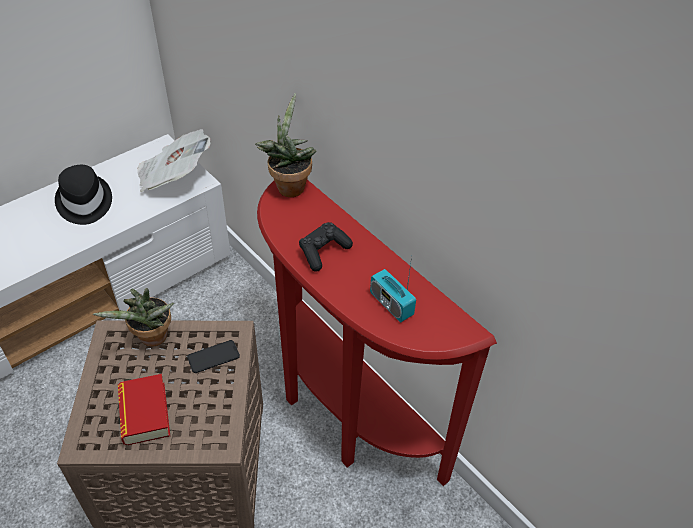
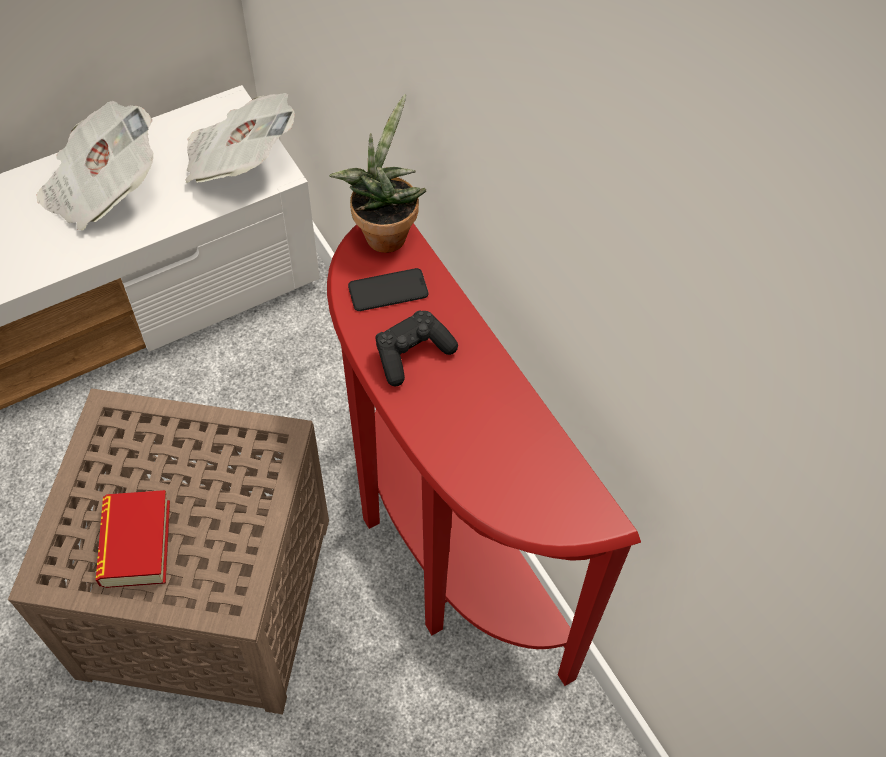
camera: 10 degrees right, 10 degrees up
(84, 202) = (102, 189): black hat -> newspaper
(152, 340) = (163, 430): potted plant -> none
(213, 357) = (245, 470): phone -> phone (388, 290)
(391, 304) = (495, 456): radio -> none

